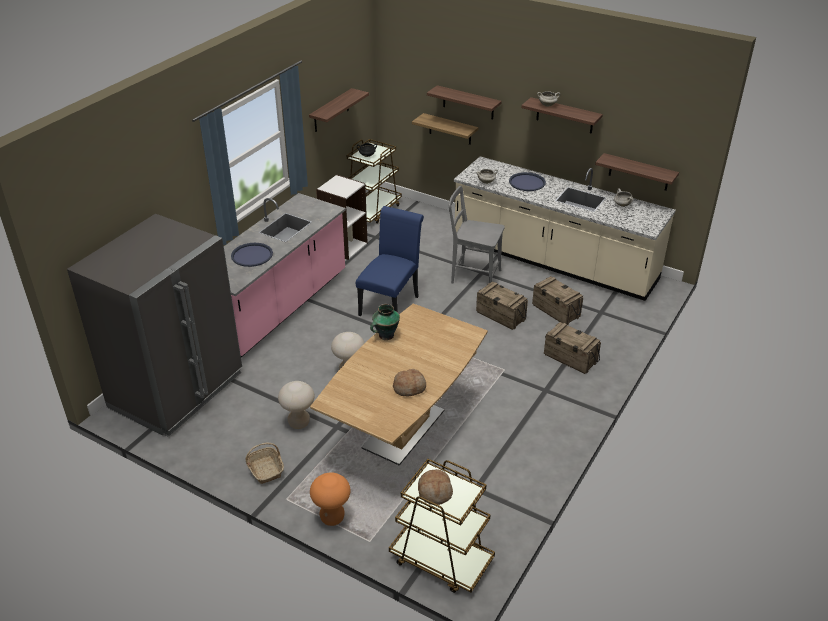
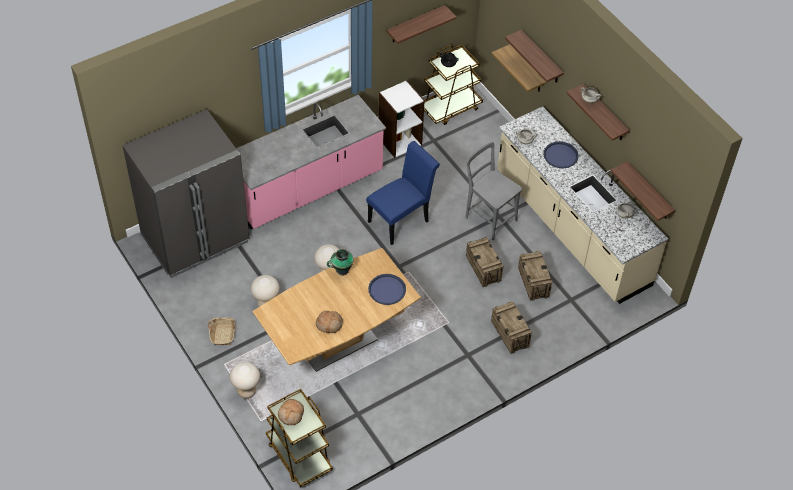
camera: 25 degrees right, 15 degrees up
(252, 255) = (283, 153): blue tray -> blue tray (387, 290)
(332, 517) = (246, 392): orange stool -> beige stool

